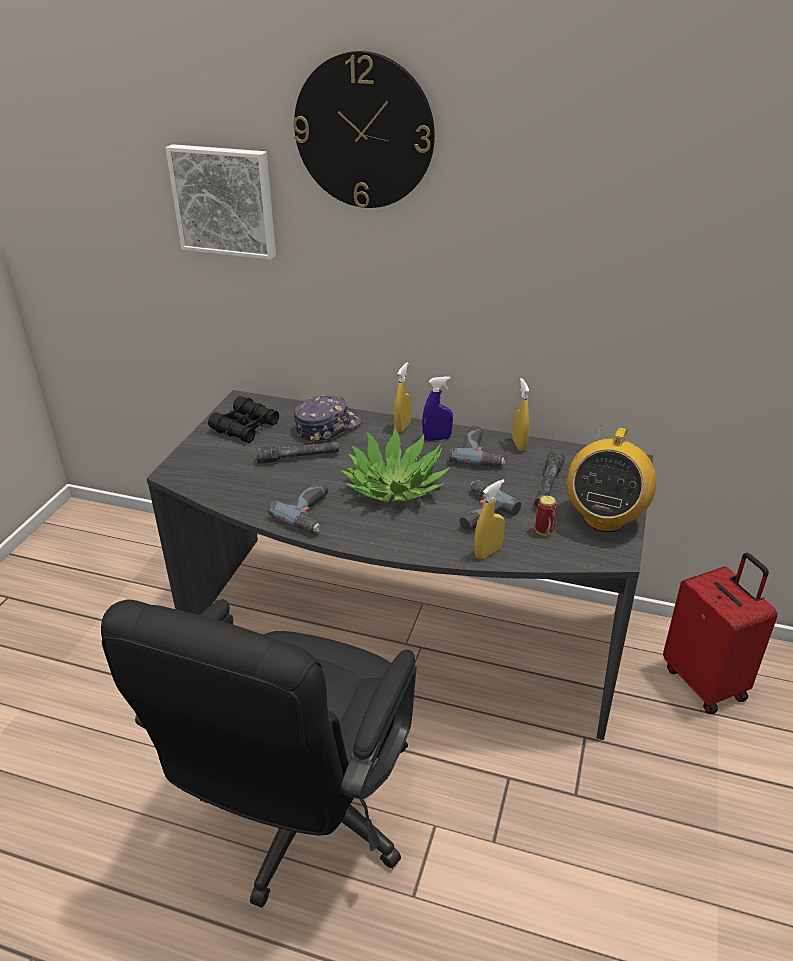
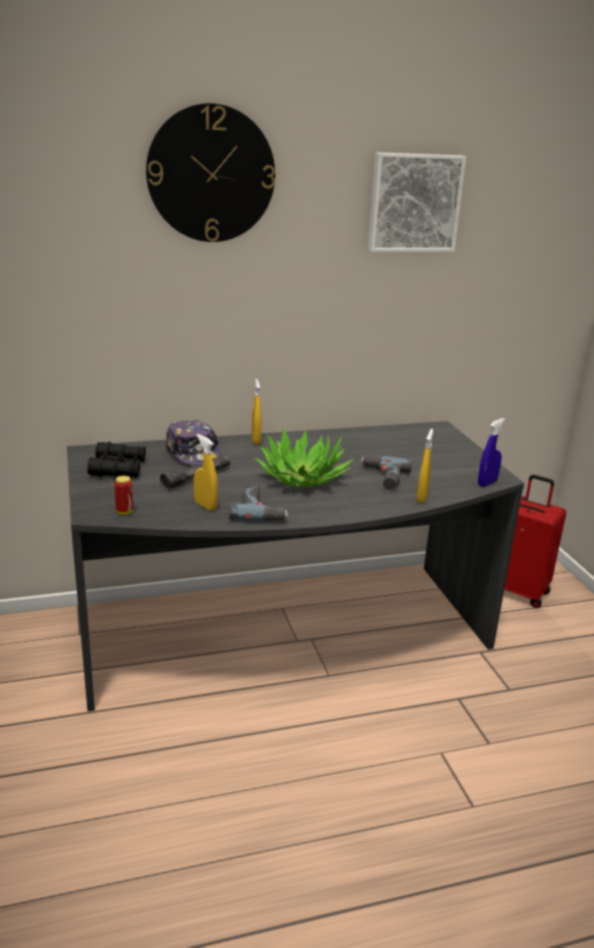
camera: 35 degrees left, 10 degrees down
(225, 201) = (64, 248): picture -> picture (413, 203)
(300, 821) = (340, 800): black office chair -> none
(327, 427) = (193, 453): cap -> cap turned 135 degrees clockwise
(437, 438) = (292, 442): blue spray bottle -> blue spray bottle (487, 483)
(480, 453) = (336, 443): power drill -> none
(519, 445) = (356, 433): yellow spray bottle -> yellow spray bottle (205, 506)
(544, 531) = (440, 477): can -> can (124, 512)
(547, 486) = (408, 452): grey flashlight -> none
(604, 519) = (467, 461): radio -> none

